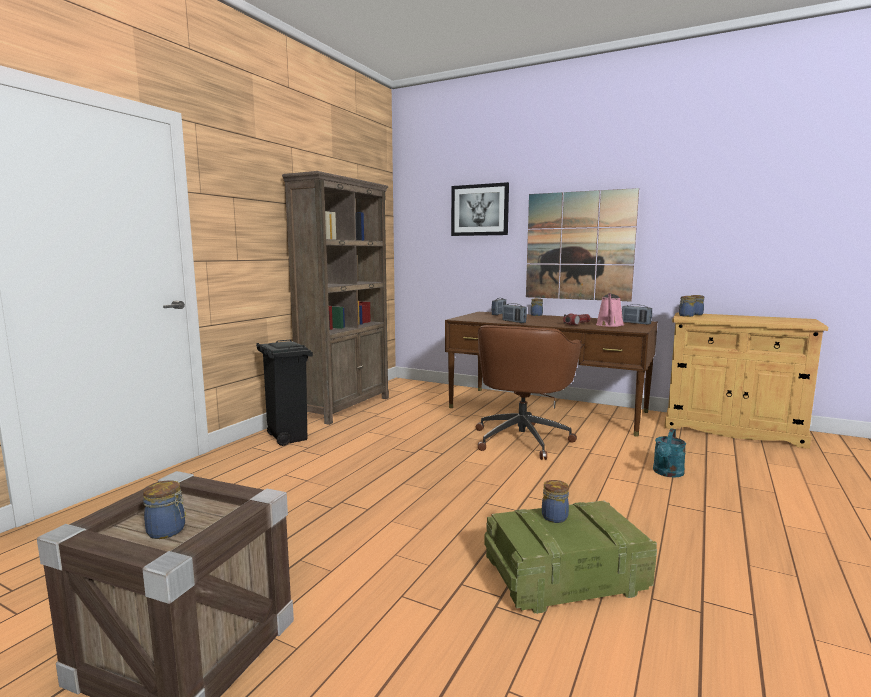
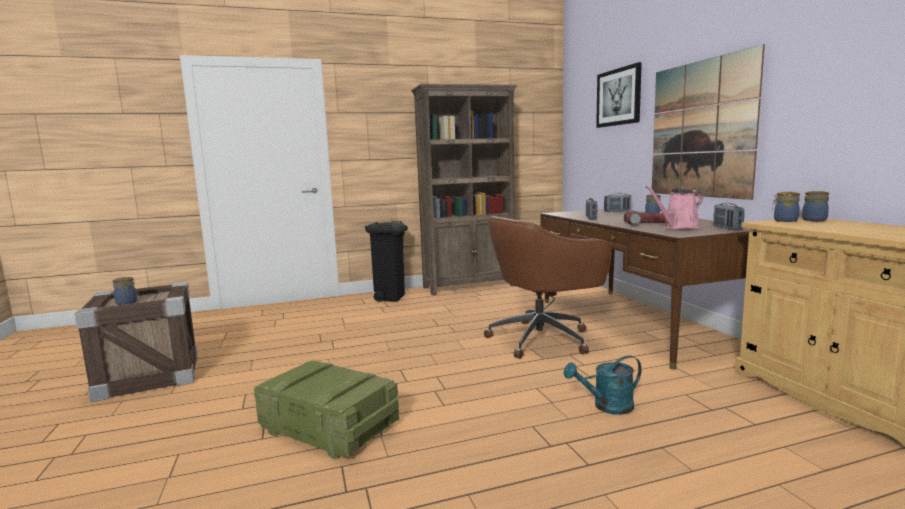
camera: 45 degrees right, 0 degrees up
(554, 516) = (334, 374): jar -> none

